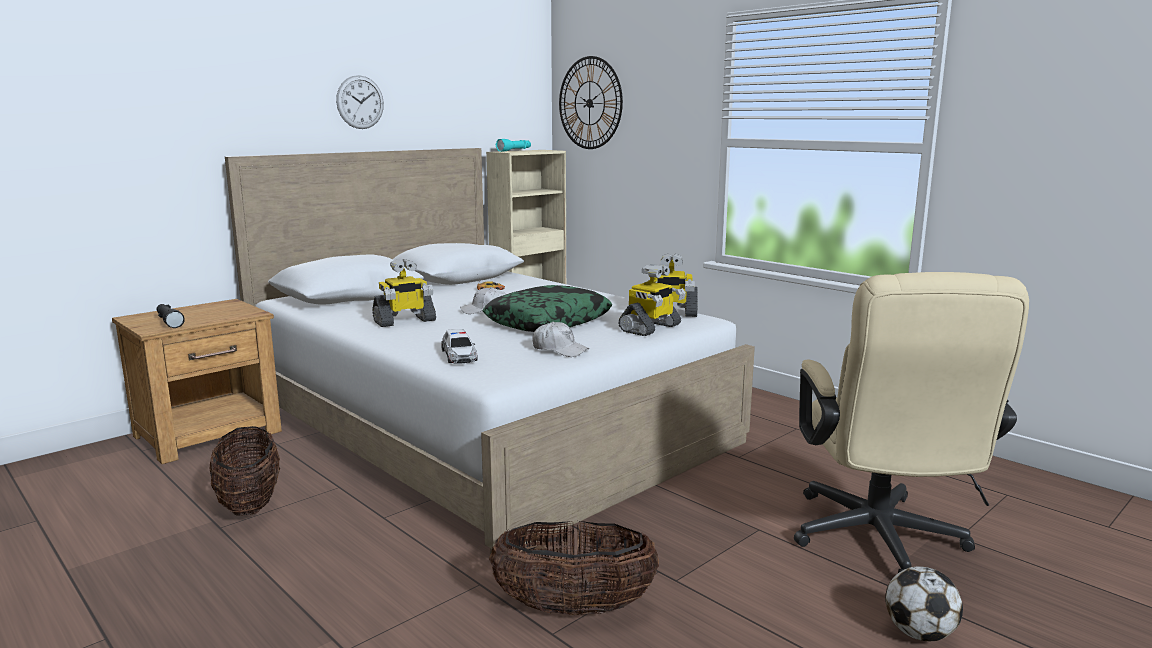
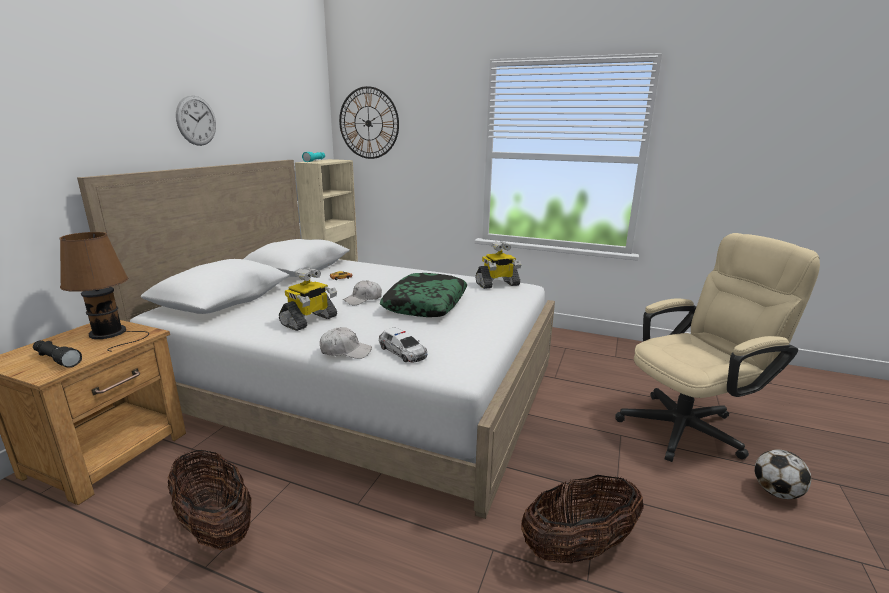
camera: 25 degrees left, 5 degrees up
(225, 310) = (110, 333): none -> brown table lamp
(559, 350) = (471, 332): white cap -> white cap (345, 351)
(651, 328) = (504, 300): toy robot -> none
(880, 543) = (690, 426): beige office chair -> beige office chair turned 90 degrees counterclockwise

